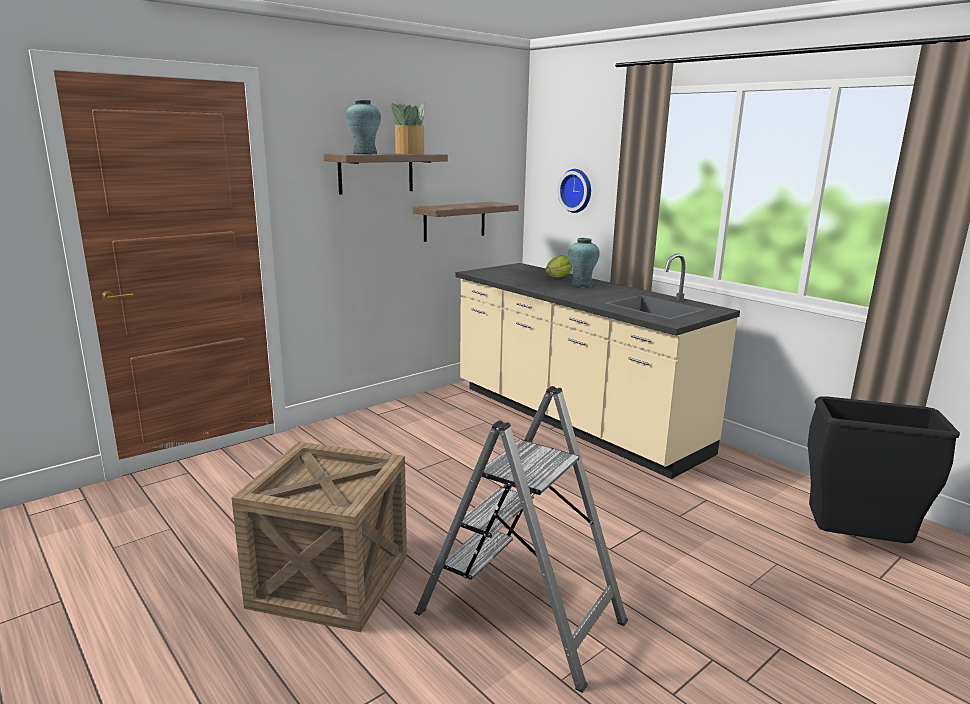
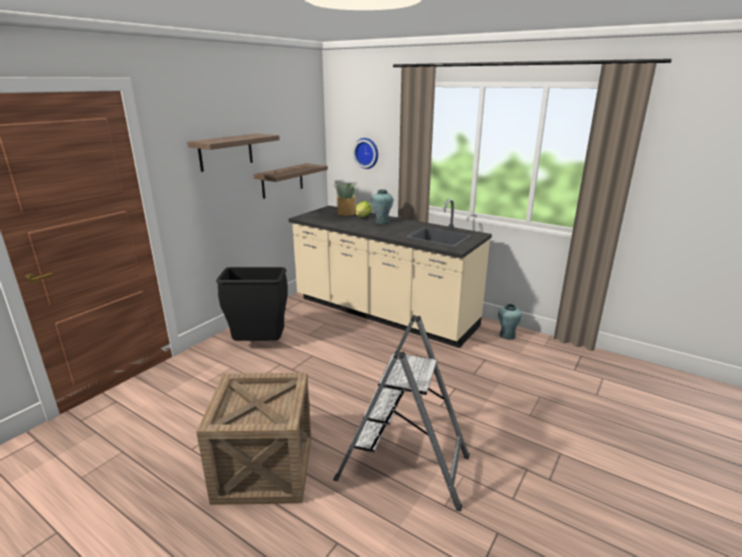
camera: 15 degrees left, 5 degrees up
(365, 154) = (220, 140): turquoise vase -> turquoise vase (507, 335)
(409, 153) = (250, 135): potted plant -> potted plant (346, 213)
(854, 544) = (576, 375): black trash can -> black trash can (259, 344)

